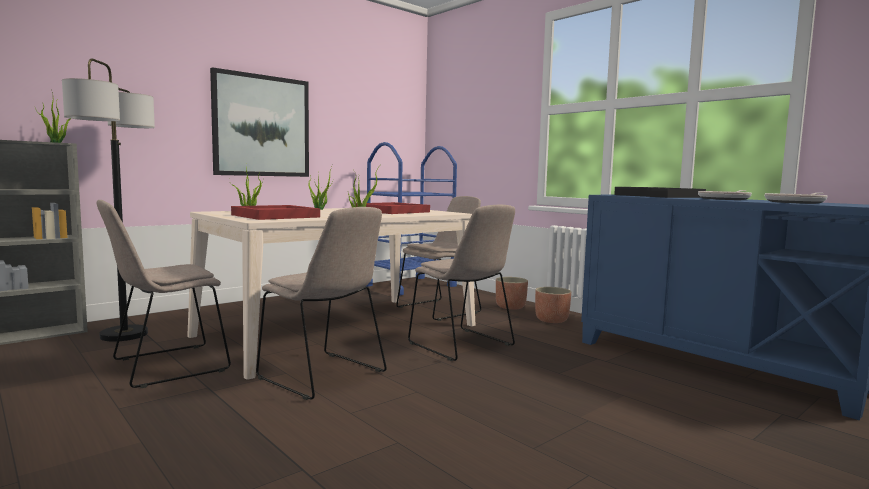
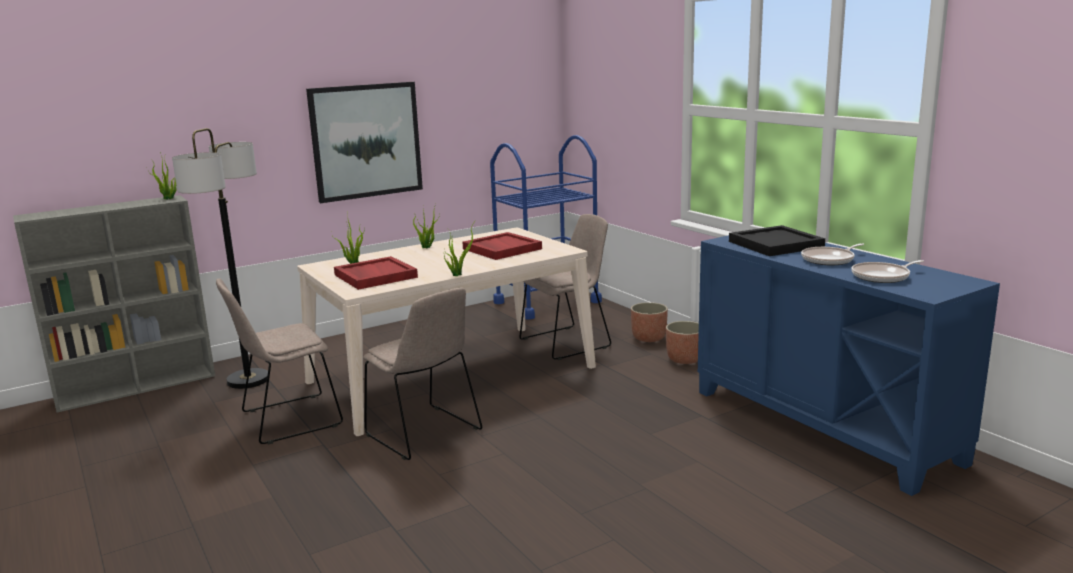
camera: 10 degrees right, 10 degrees up
(463, 345) = (570, 396): beige chair -> none

